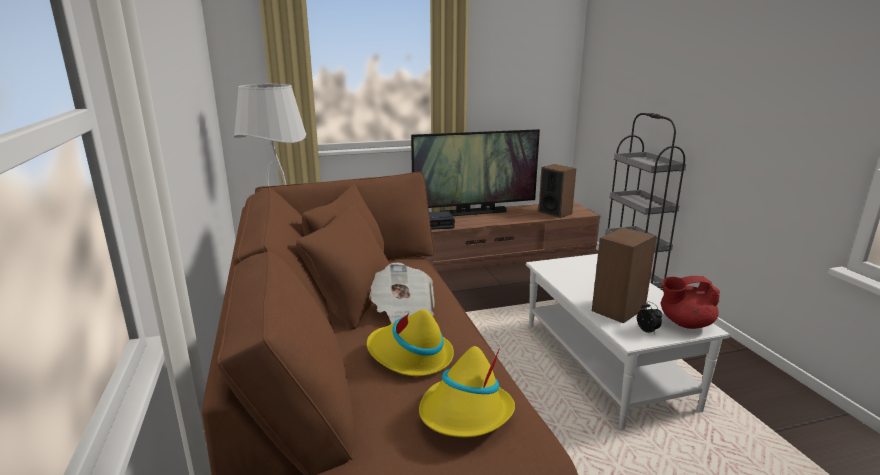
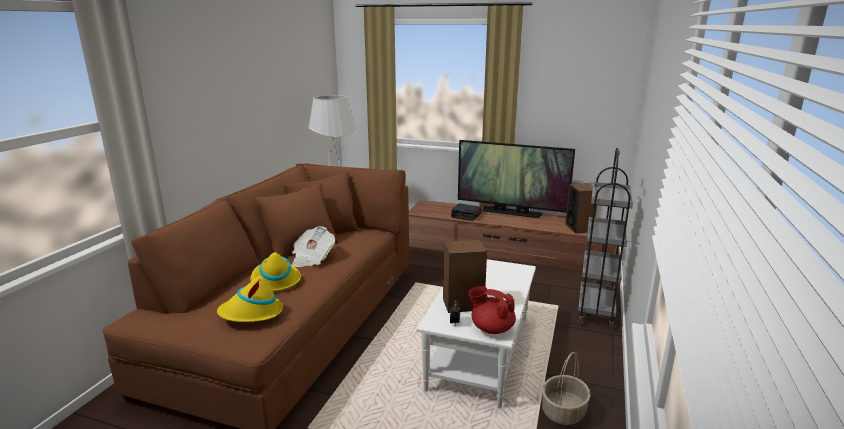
camera: 35 degrees right, 0 degrees up
(745, 389) = (563, 412): none -> basket

